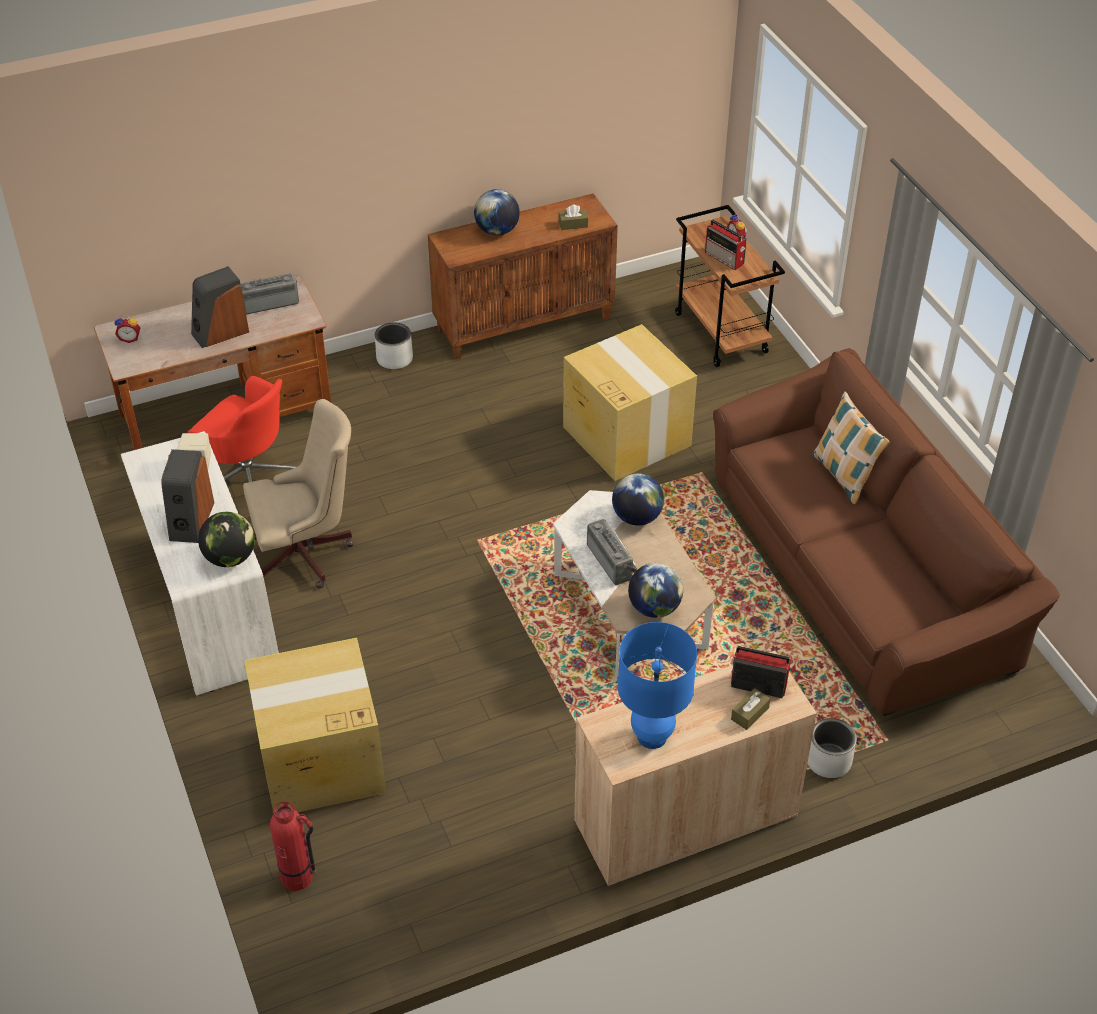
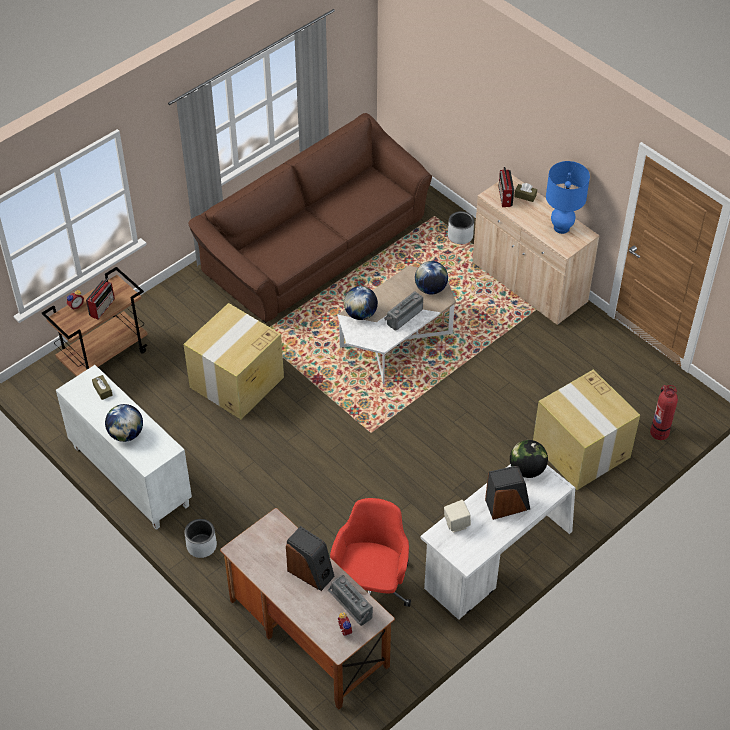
camera: 110 degrees left, 5 degrees up
(269, 302) = (263, 554): radio -> radio (349, 607)
(307, 553) = (425, 522): beige office chair -> none
(524, 323) = (129, 476): brown cabinet -> white cabinet
(844, 476) = (282, 228): pillow -> none

